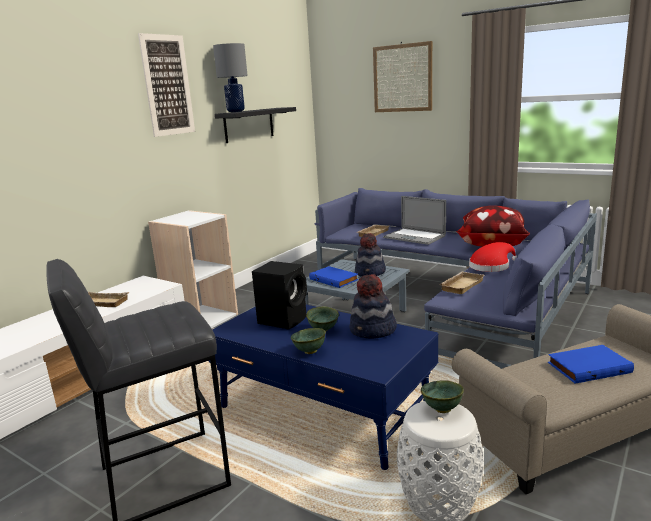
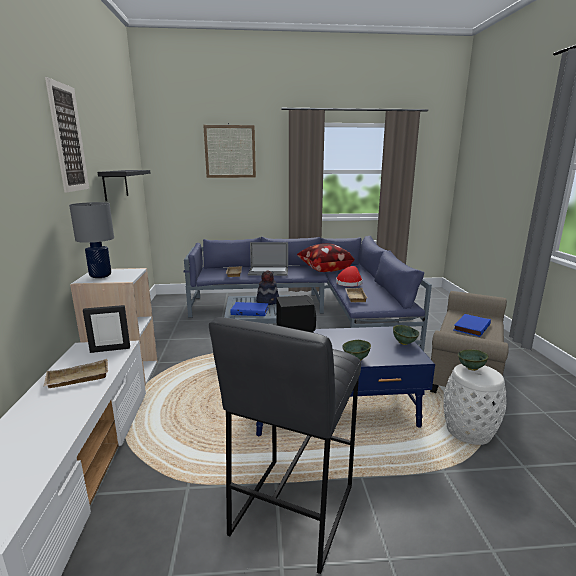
camera: 40 degrees left, 0 degrees up
(153, 286) = (110, 349): none -> picture frame
(236, 112) = (117, 171): grey table lamp -> grey table lamp (101, 276)
(323, 330) = (336, 343): green bowl -> green bowl (404, 343)
(373, 331) = (366, 335): hat -> none

